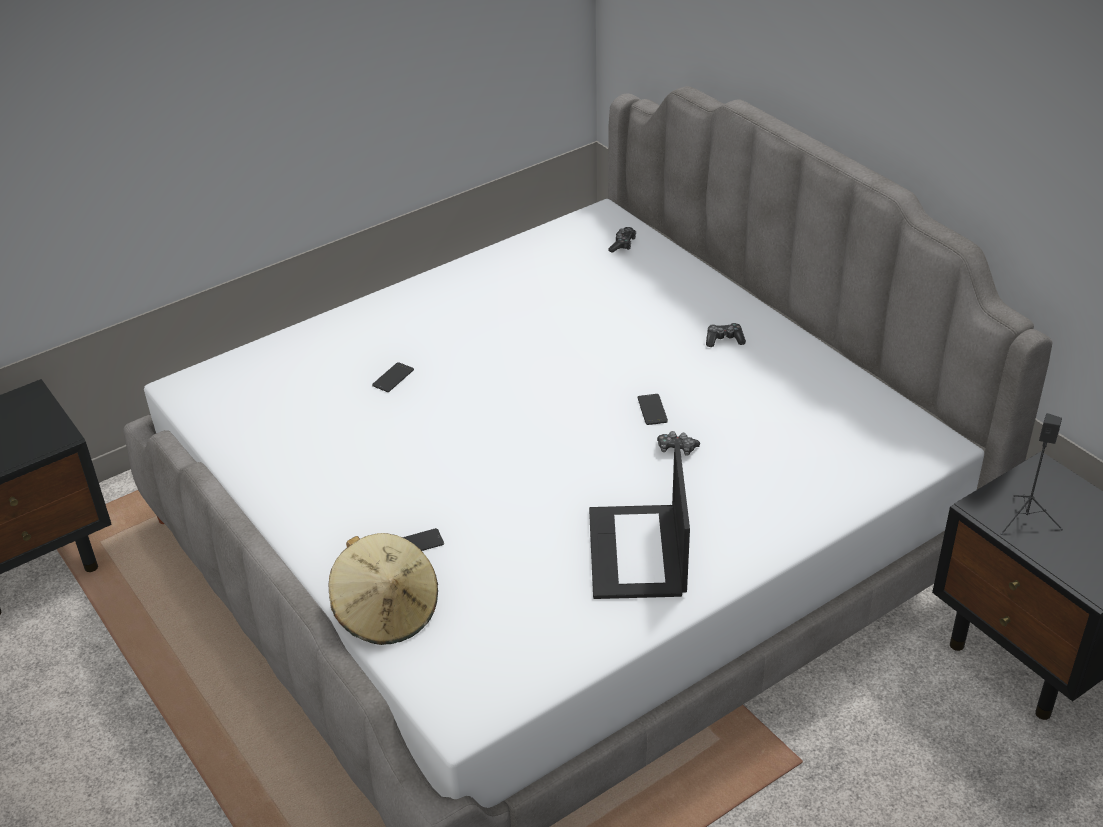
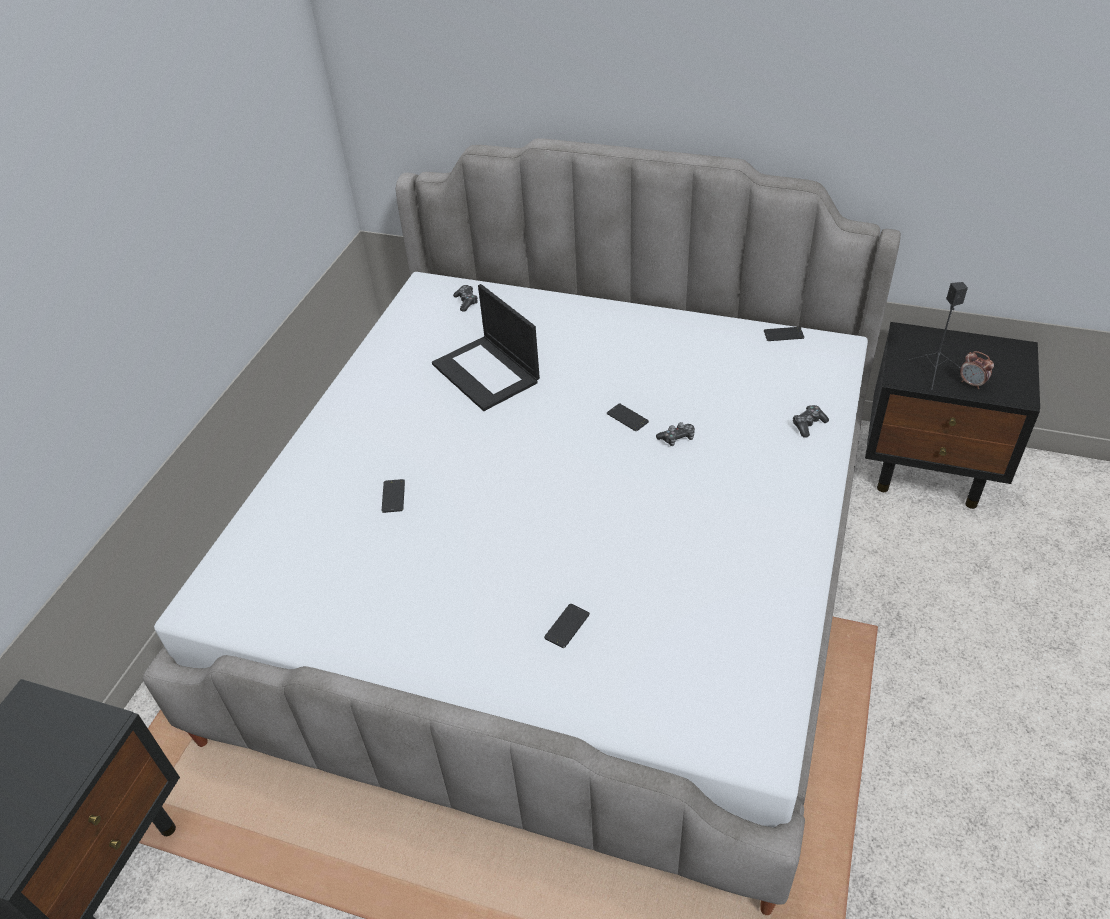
camera: 35 degrees left, 5 degrees up
(387, 612) = (606, 700): beige hat -> none
(638, 553) = (739, 534): laptop -> laptop (487, 373)
(724, 340) = (620, 340): game controller -> game controller (808, 425)
(894, 407) = (783, 334): none -> phone
(1055, 551) = (972, 383): none -> alarm clock

